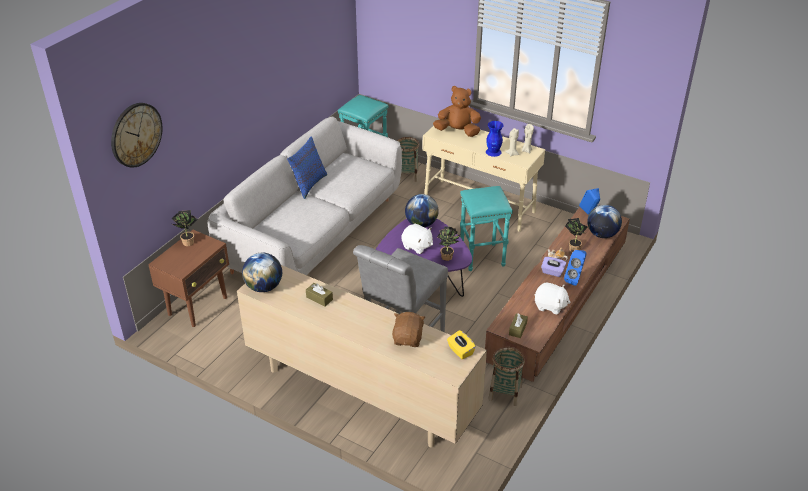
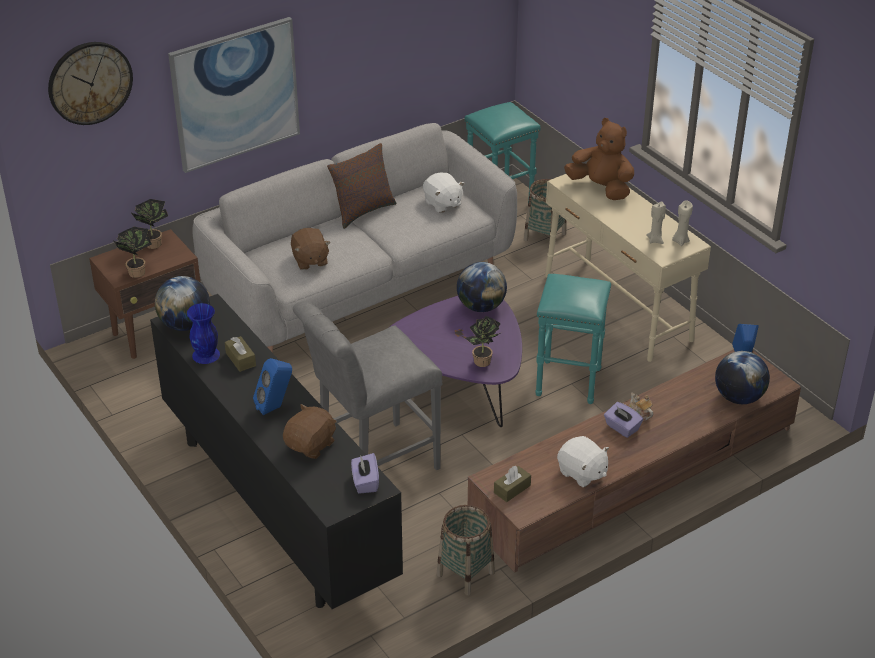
camera: 25 degrees right, 0 degrees up
(219, 123) = (235, 94): none -> picture
(298, 224) = (310, 260): none -> brown plush toy
(310, 185) = (364, 212): blue pillow -> brown pillow
(359, 393) = (275, 508): beige cabinet -> black cabinet
(417, 246) = (452, 335): white plush toy -> white plush toy (442, 204)
(460, 351) = (365, 482): yellow tissue box -> purple tissue box
(493, 152) = (629, 230): blue vase -> blue vase (205, 355)
(573, 248) = (679, 403): potted plant -> potted plant (137, 271)
(575, 279) = (647, 448): blue speaker -> blue speaker (275, 407)

